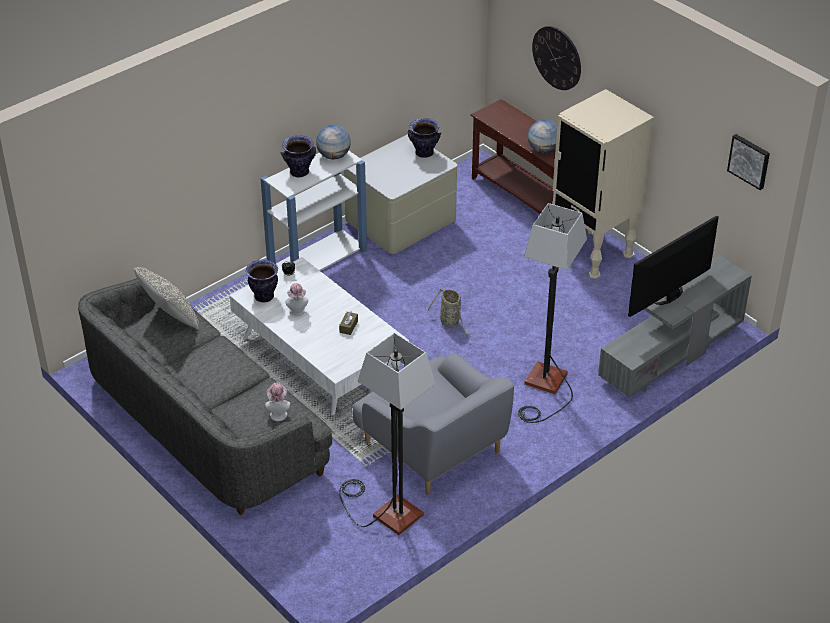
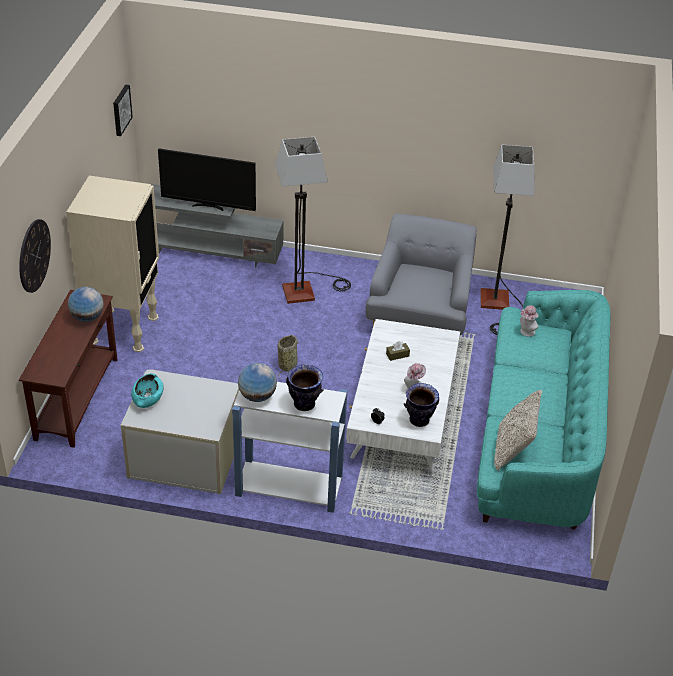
camera: 130 degrees left, 0 degrees up
(204, 423) = (537, 436): grey sofa -> turquoise sofa
(424, 153) = (147, 398): vase -> turquoise bowl

